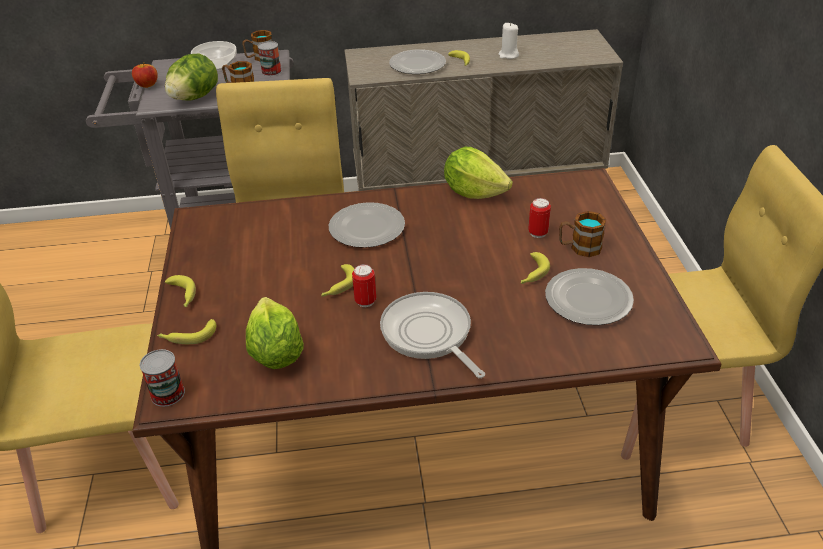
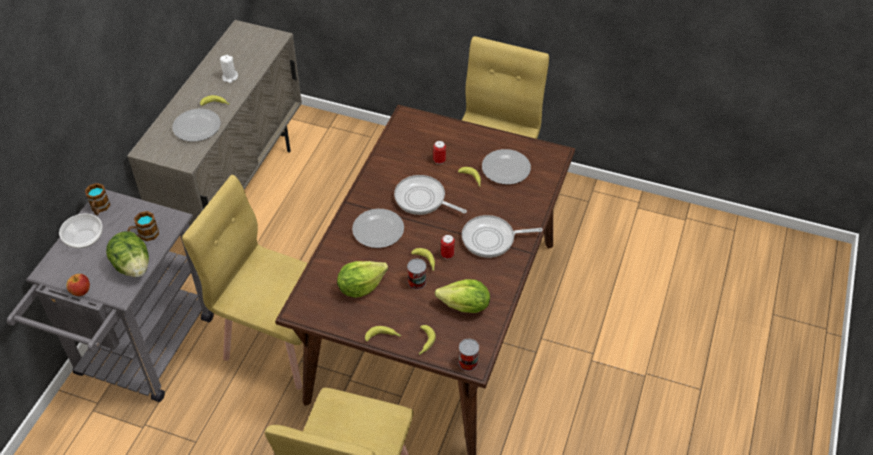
camera: 65 degrees left, 10 degrees up
(271, 71) = (132, 208): can -> can (417, 282)
(452, 244) = (423, 199): none -> frying pan
(474, 192) = (379, 168): lettuce -> lettuce (360, 287)
(579, 247) = (463, 151): mug -> none

